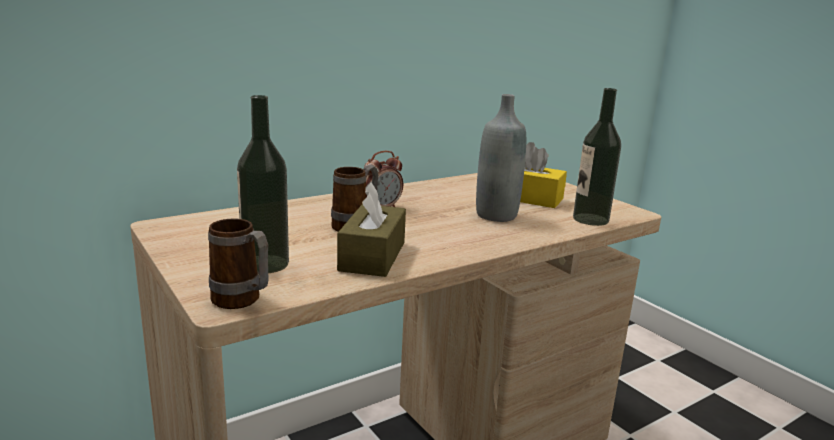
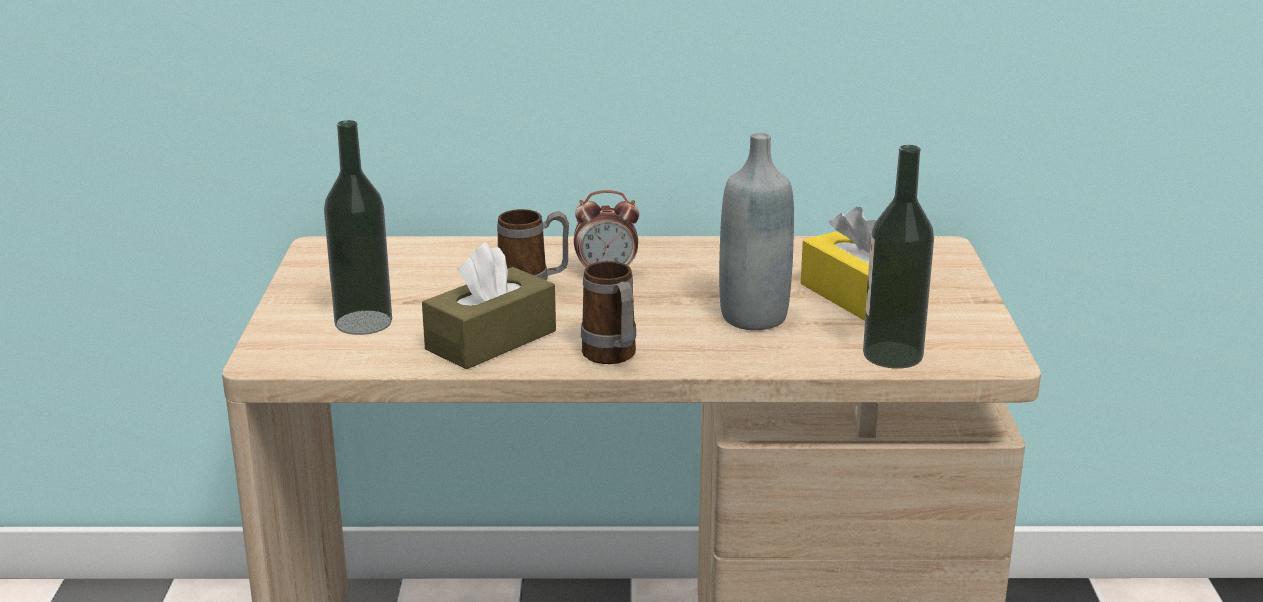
camera: 35 degrees right, 5 degrees up
(242, 302) = (286, 361): mug -> mug (612, 358)

